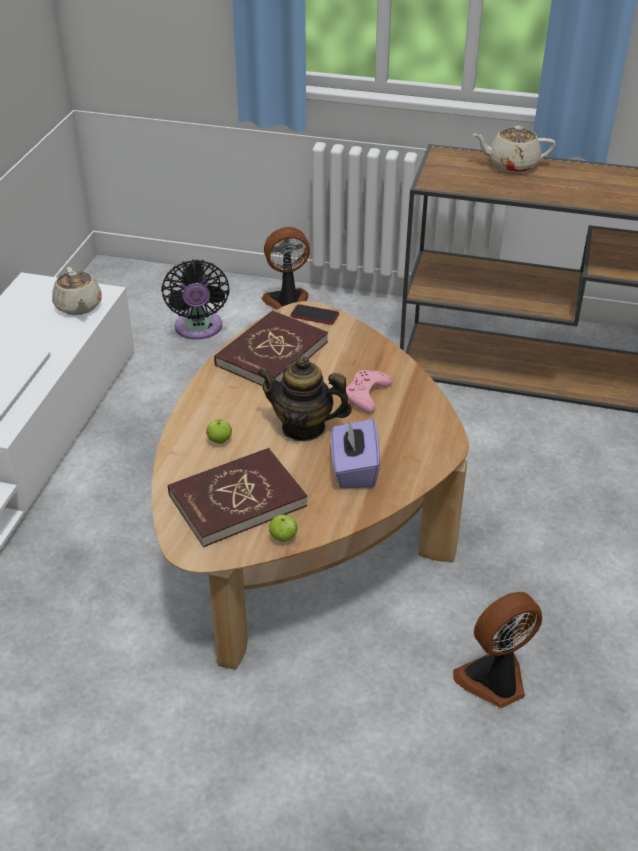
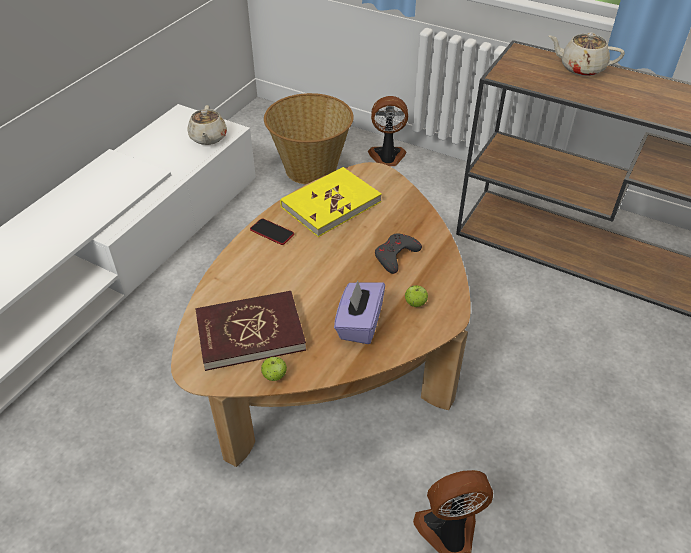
camera: 15 degrees right, 5 degrees up
(198, 329) = (311, 168): black fan -> basket
(219, 441) = (258, 275): apple -> apple (415, 303)
(271, 353) = (330, 204): red book -> yellow book
(303, 427) = (331, 276): teapot -> none
(314, 315) = (379, 176): phone -> phone (272, 232)
(366, 395) = (395, 256): pink game controller -> grey game controller

